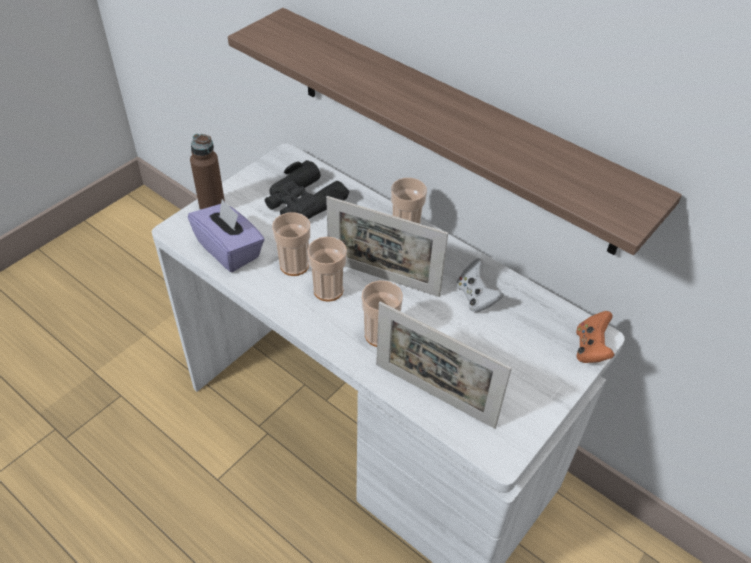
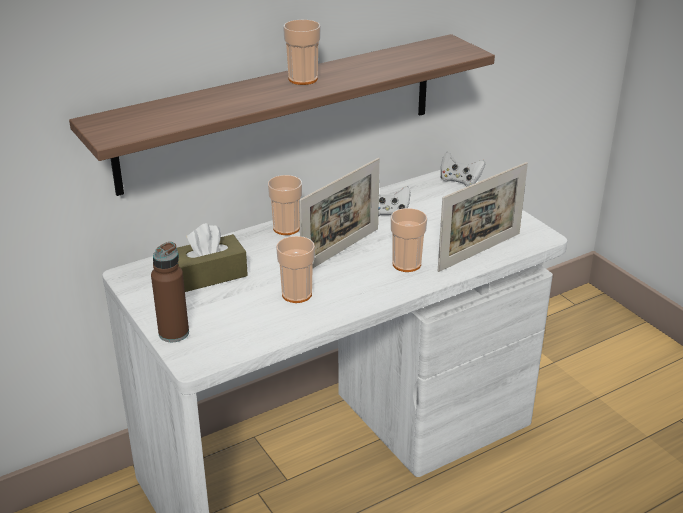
camera: 70 degrees left, 15 degrees down
(230, 250) = (250, 330): purple tissue box -> none
(303, 202) = (209, 275): black binoculars -> brown tissue box
(328, 290) = (340, 281): cup -> cup (303, 79)
(590, 348) = (460, 181): orange game controller -> white game controller

